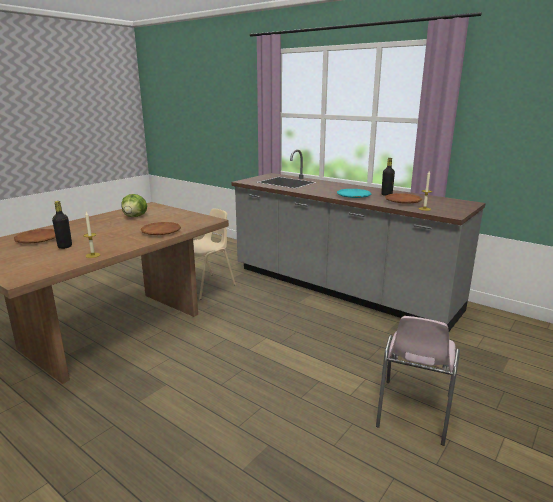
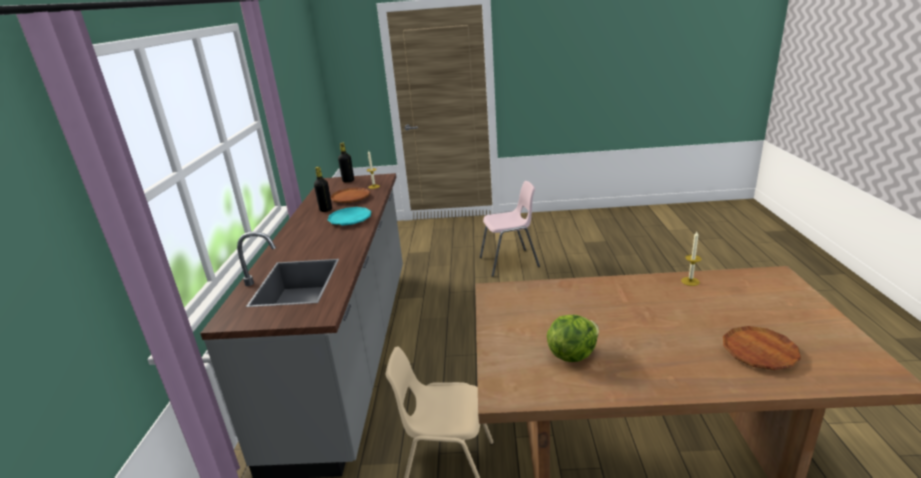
camera: 125 degrees left, 5 degrees up
(65, 246) = (719, 313): black bottle -> black bottle (348, 181)
(161, 231) = (579, 293): brown plate -> none

